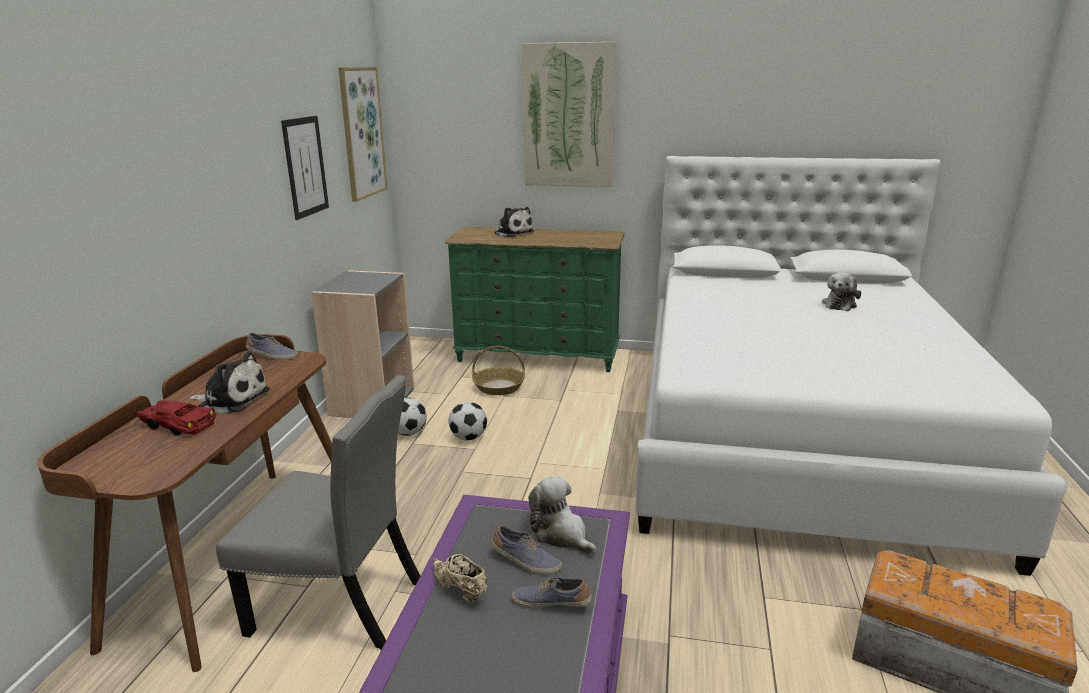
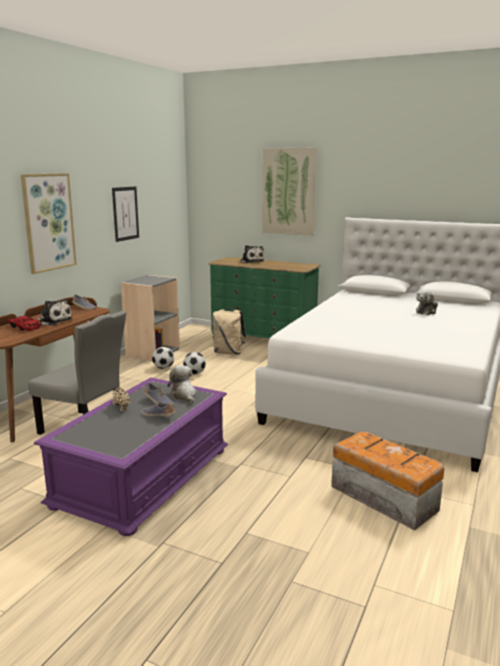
camera: 15 degrees right, 5 degrees down
(362, 133) = (168, 198): picture -> picture (48, 222)
(499, 387) = (228, 352): basket -> beige backpack

